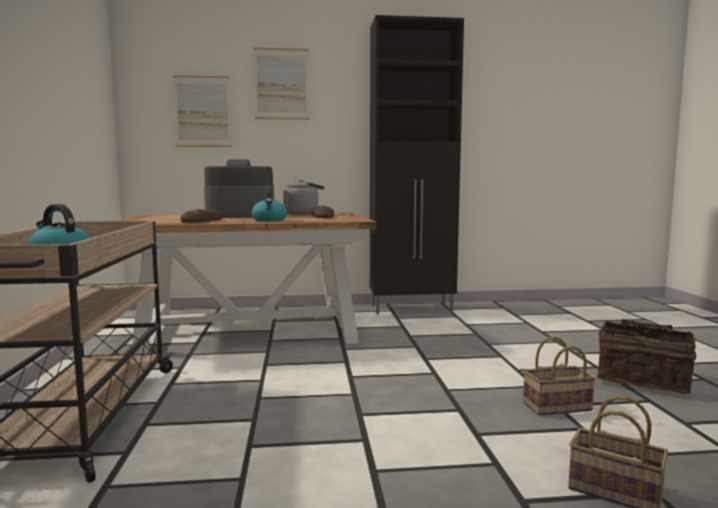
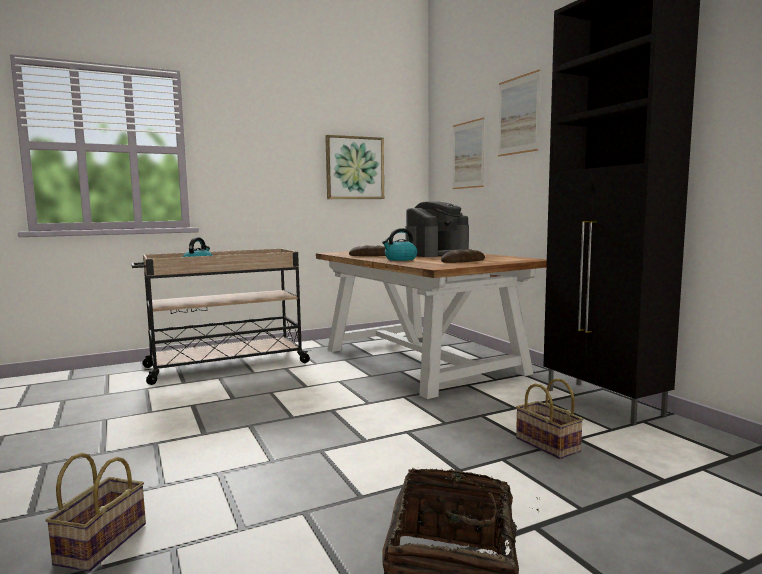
camera: 70 degrees right, 0 degrees up
(75, 107) = (354, 168): none -> picture
(240, 215) = (437, 254): coffee machine -> coffee machine turned 75 degrees clockwise
(303, 214) = (490, 257): grey kettle -> none
(556, 407) = (297, 511): basket -> basket (545, 444)

